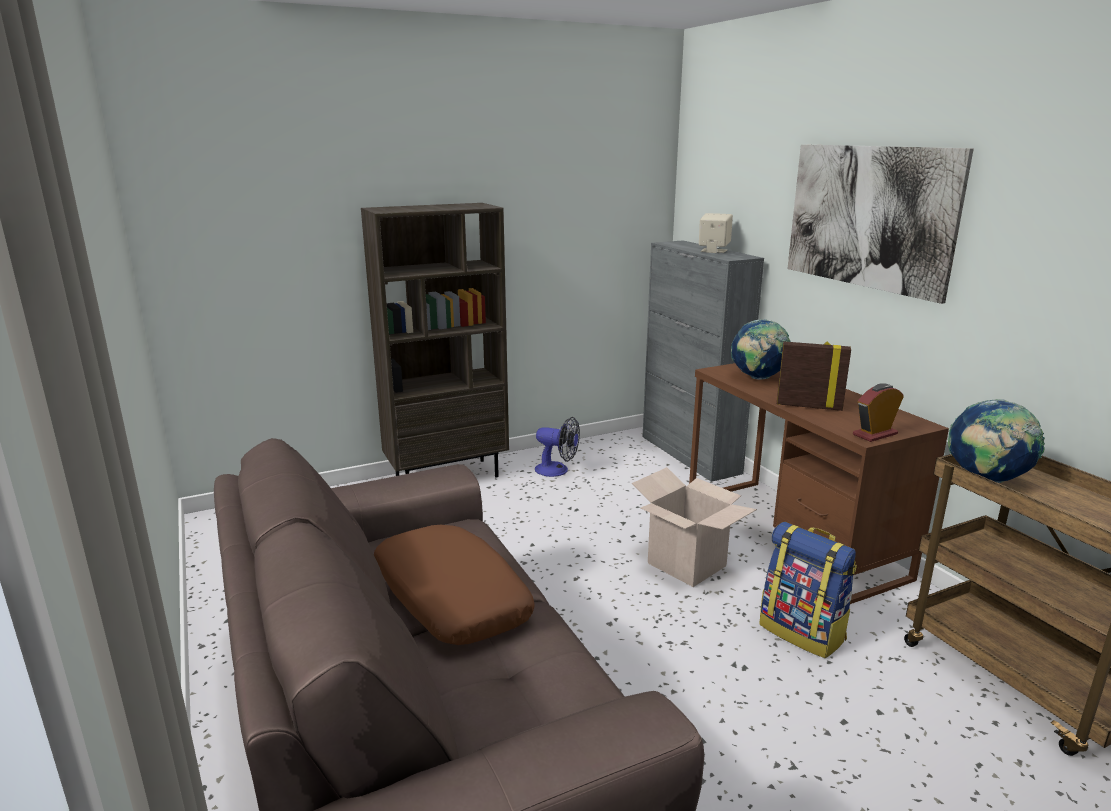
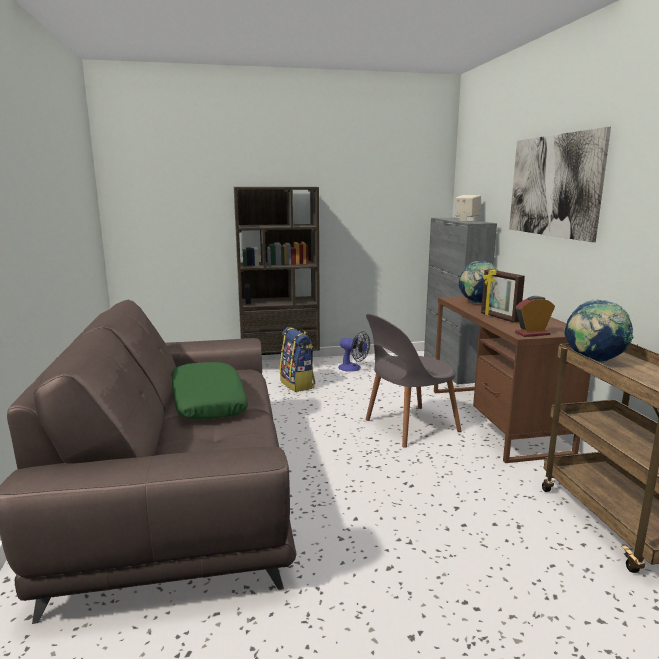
camera: 15 degrees right, 5 degrees down
(449, 598) = (207, 402): brown pillow -> green pillow
(687, 564) = (408, 426): cardboard box -> grey chair
(803, 632) = (467, 473): backpack -> backpack (298, 384)
(808, 406) = (499, 318): picture frame -> picture frame turned 150 degrees counterclockwise

